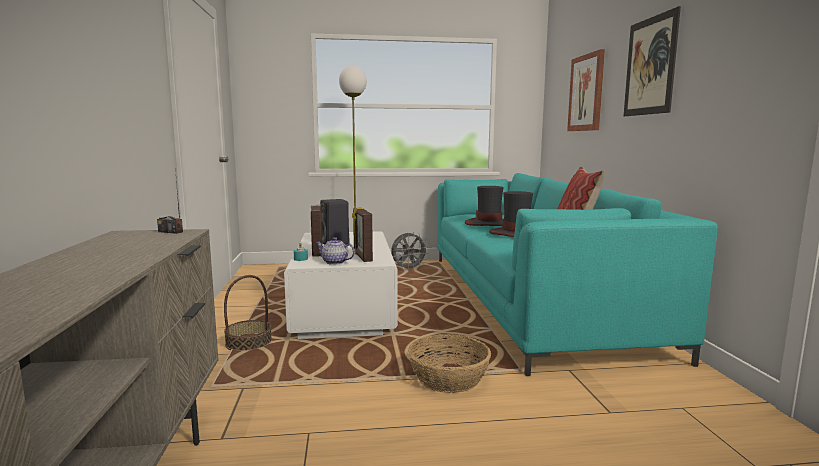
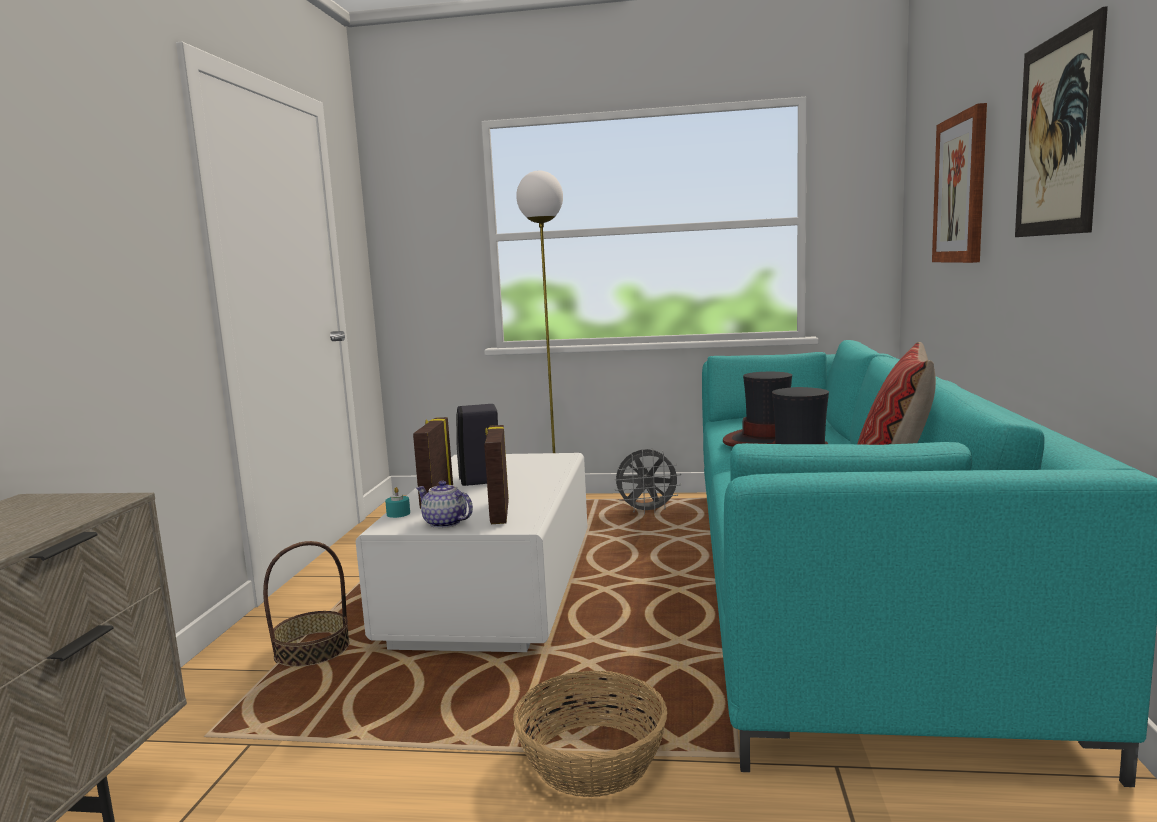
camera: 15 degrees right, 0 degrees up
(170, 232) = (87, 500): radio -> none

